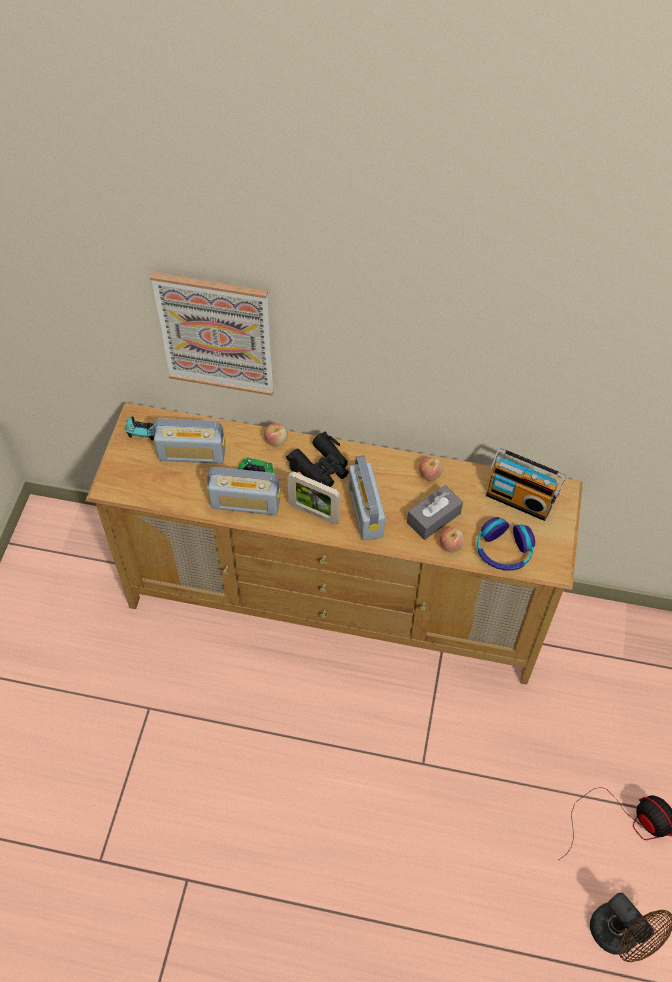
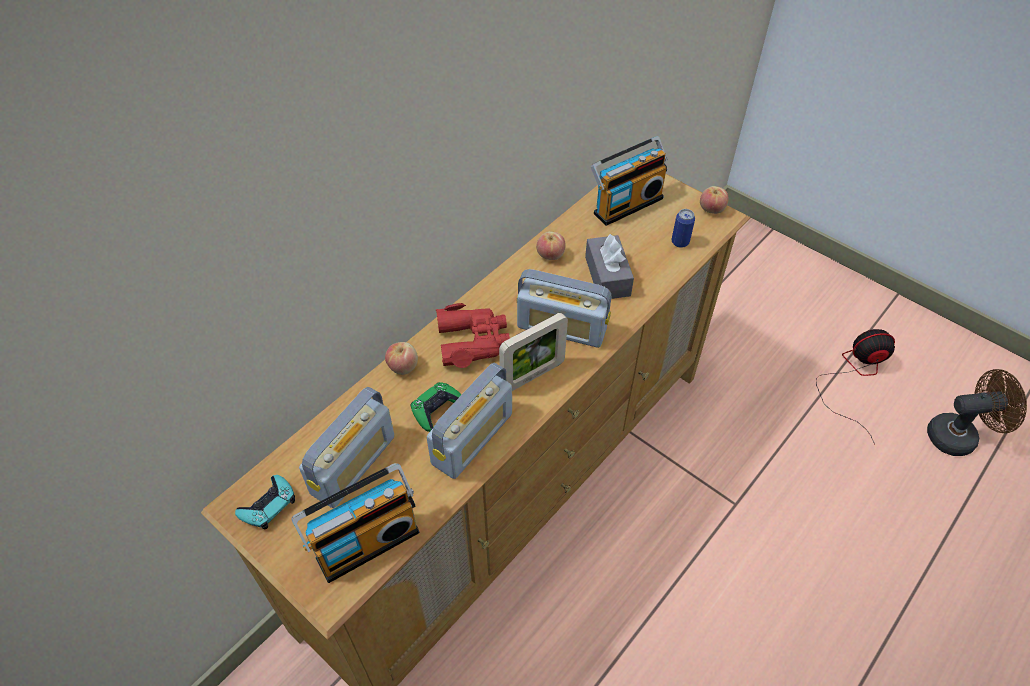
camera: 60 degrees left, 5 degrees down
(147, 487) = (366, 541): none -> radio
(216, 333) = (281, 283): picture -> none
(321, 467) = (473, 341): black binoculars -> red binoculars
(450, 545) = (650, 278): apple -> apple (711, 209)
(503, 550) = (680, 242): headphones -> can

